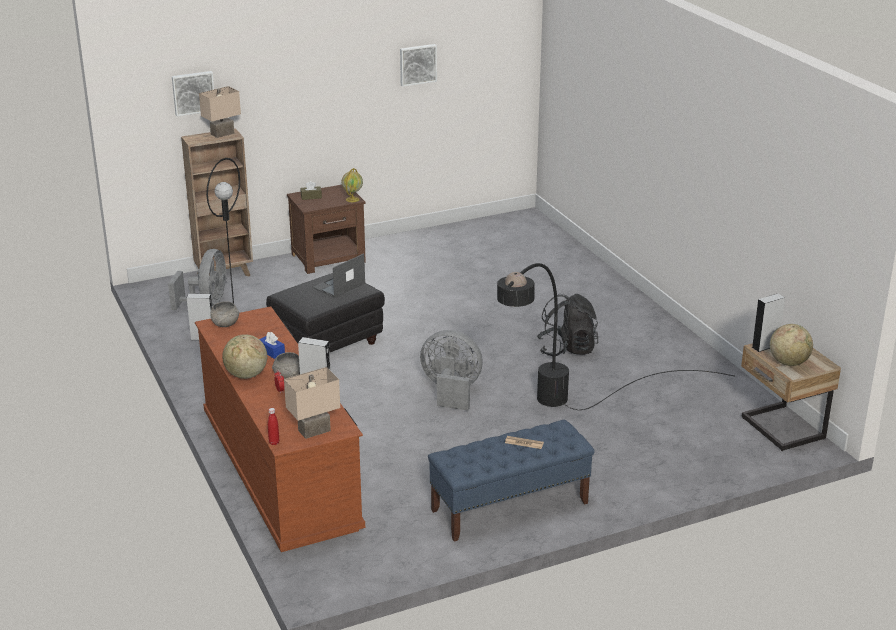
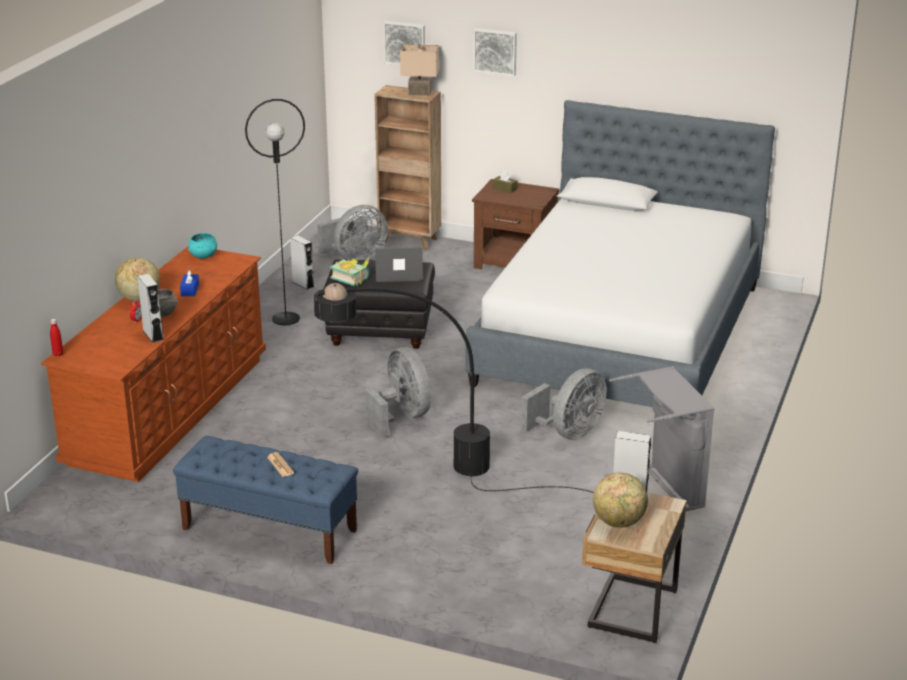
camera: 45 degrees right, 0 degrees up
(225, 324) = (204, 256): grey bowl -> turquoise bowl
(312, 302) = (352, 278): none -> book
(314, 431) = (96, 360): beige table lamp -> none
(352, 199) = (534, 203): globe -> none
(417, 64) = (656, 75): picture -> picture (495, 51)
(483, 276) = (620, 334): none -> bed
(567, 349) = (569, 433): black backpack -> grey fan
(676, 355) = (663, 490): none -> grey laundry basket

